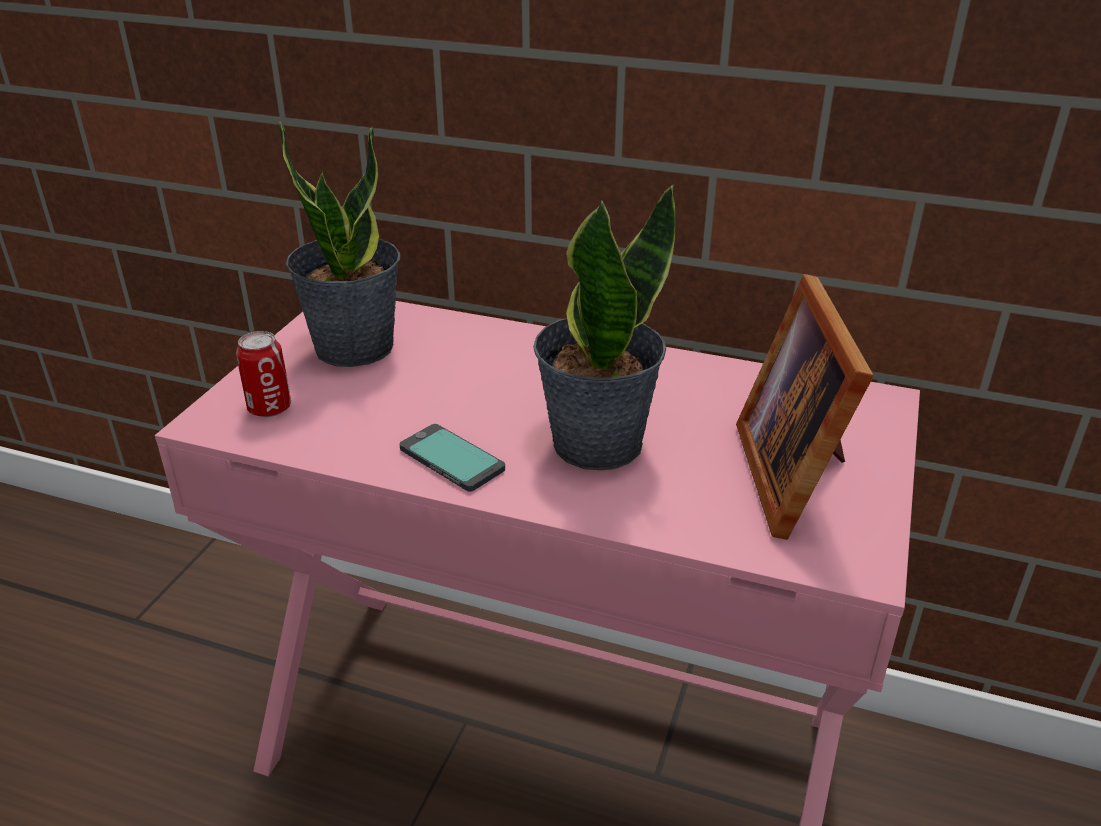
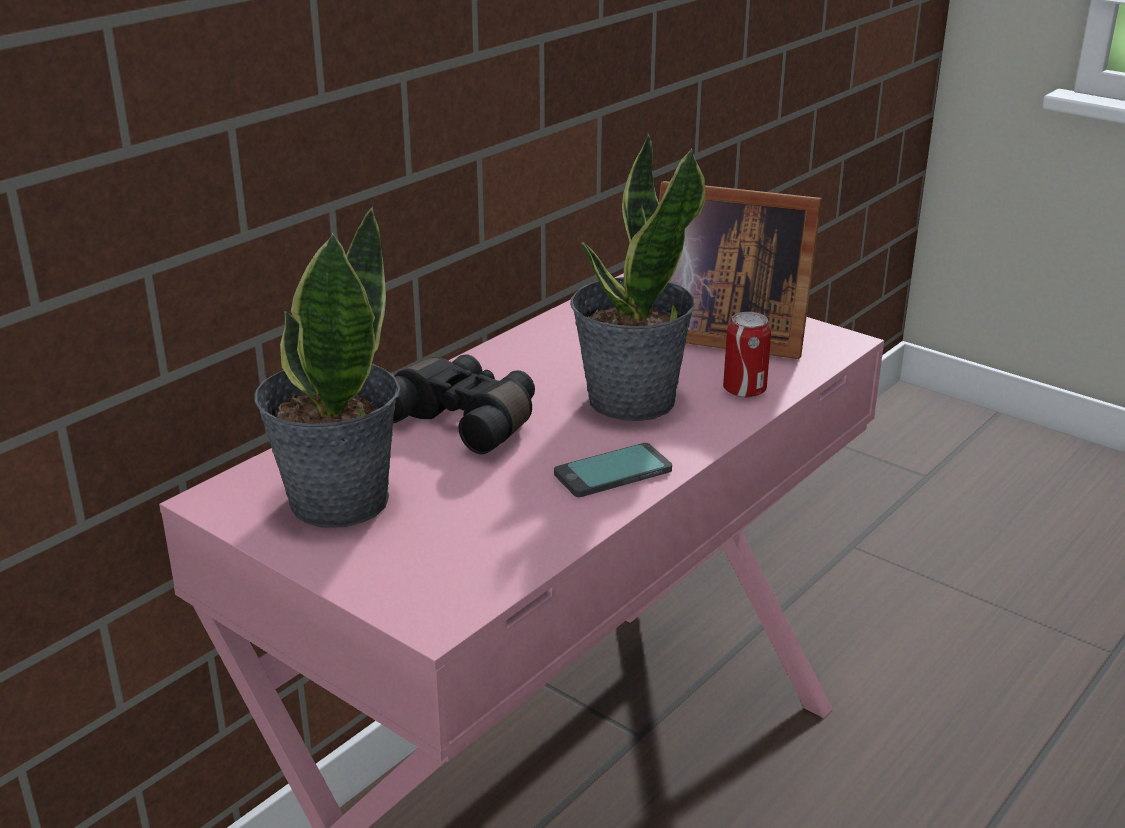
camera: 70 degrees left, 5 degrees down
(269, 408) = (436, 570): can -> can (744, 390)
(505, 368) = (466, 420): none -> black binoculars

